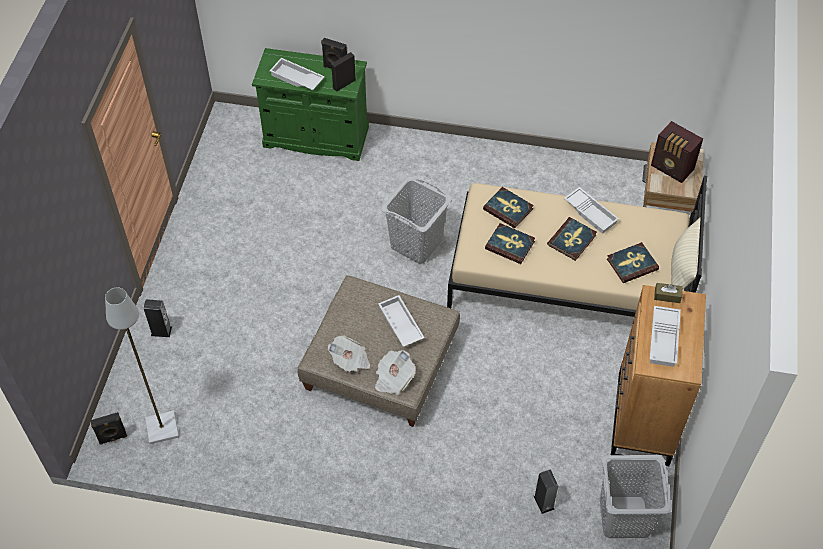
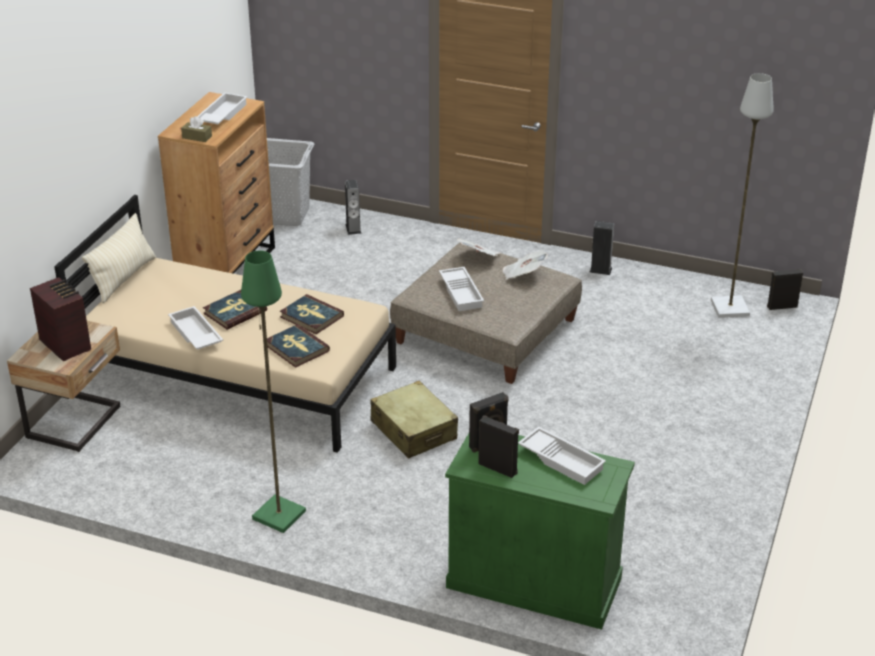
camera: 170 degrees left, 20 degrees down
(161, 331) = (745, 382): speaker -> speaker (600, 270)
(416, 244) = (413, 430): grey laundry basket -> beige suitcase
(487, 161) = (278, 515): none -> green floor lamp
(632, 264) = (179, 284): book -> none

